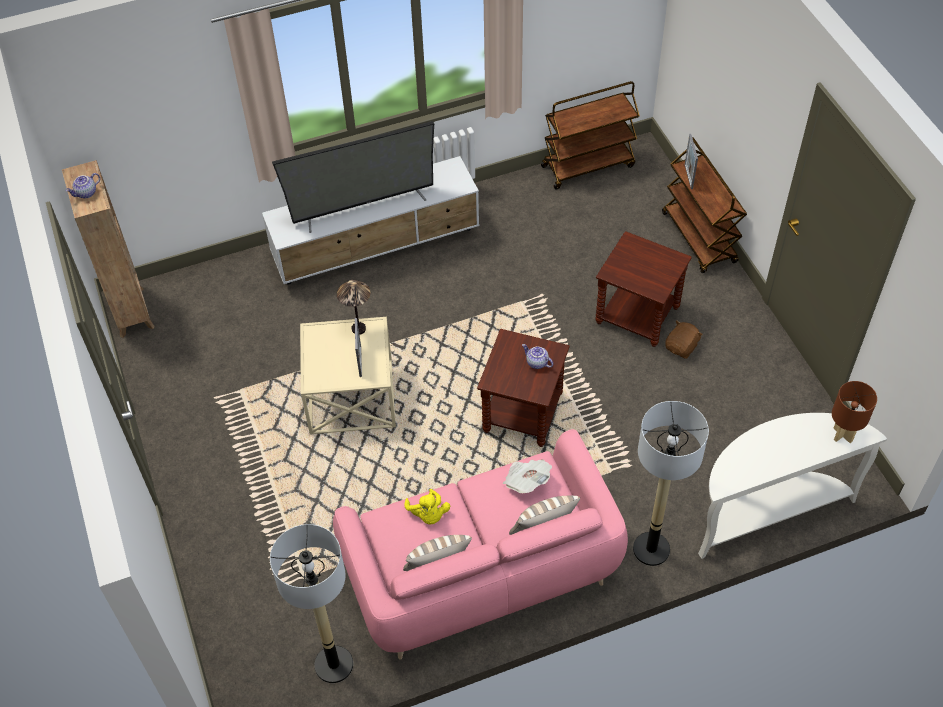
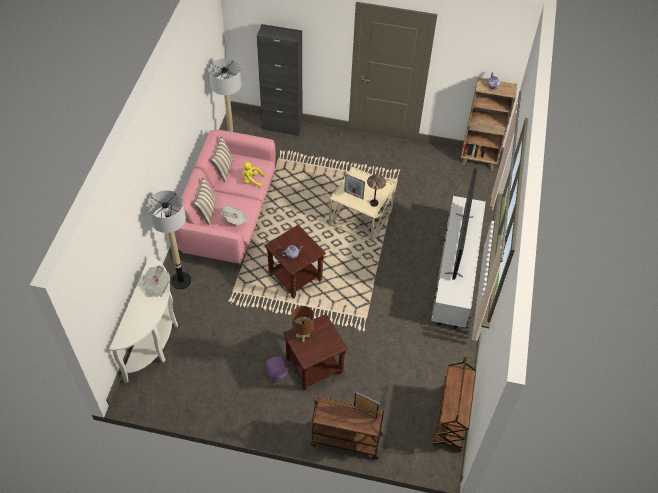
camera: 120 degrees right, 0 degrees up
(219, 622) = (282, 127): none -> black cabinet
(681, 347) = (276, 372): brown plush toy -> purple plush toy
(751, 453) = (156, 286): none -> newspaper
(842, 434) = (129, 331): brown table lamp -> brown table lamp (303, 336)

